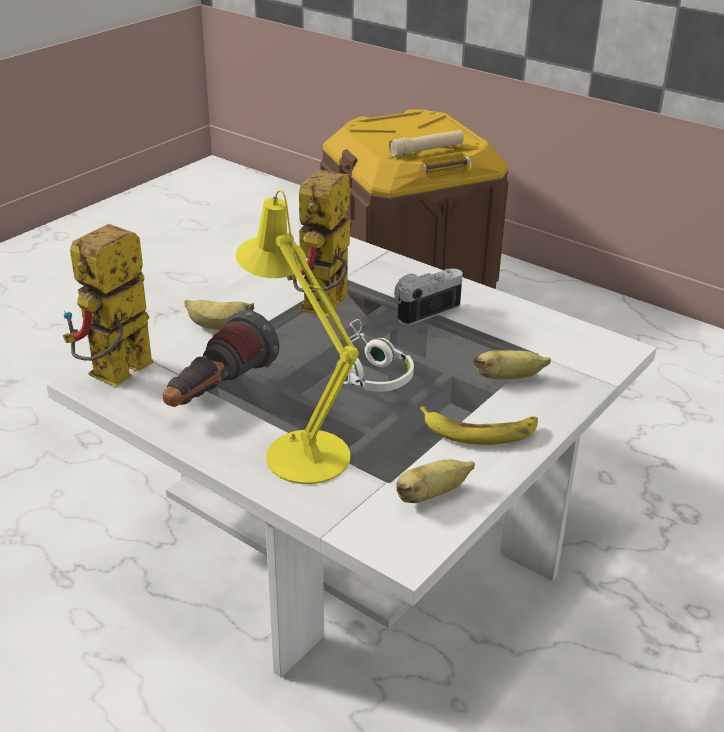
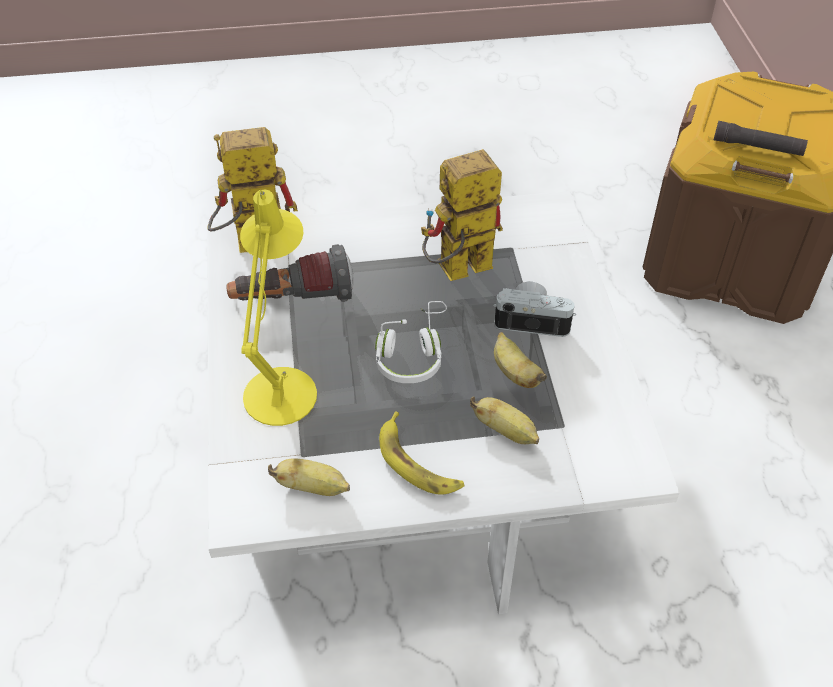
camera: 45 degrees right, 15 degrees up
(218, 327) = (362, 242): banana -> banana (514, 373)
(426, 150) = (758, 147): beige flashlight -> black flashlight

